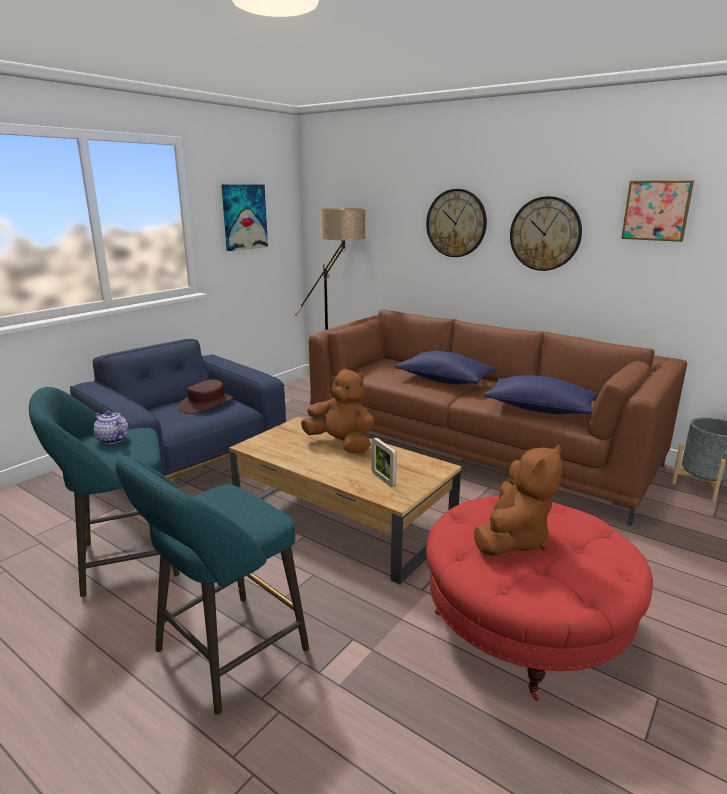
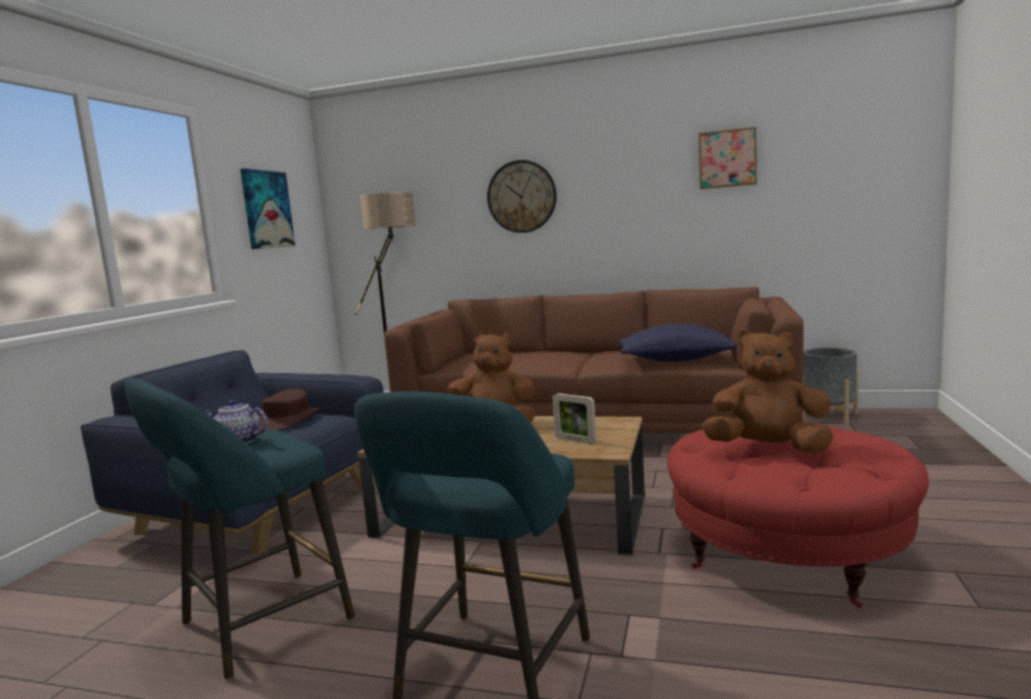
camera: 20 degrees left, 10 degrees down
(444, 380) = (554, 357): blue pillow -> none
(513, 539) = (767, 449): brown plush toy -> brown plush toy turned 90 degrees counterclockwise
(545, 234) = (621, 195): wall clock -> none

